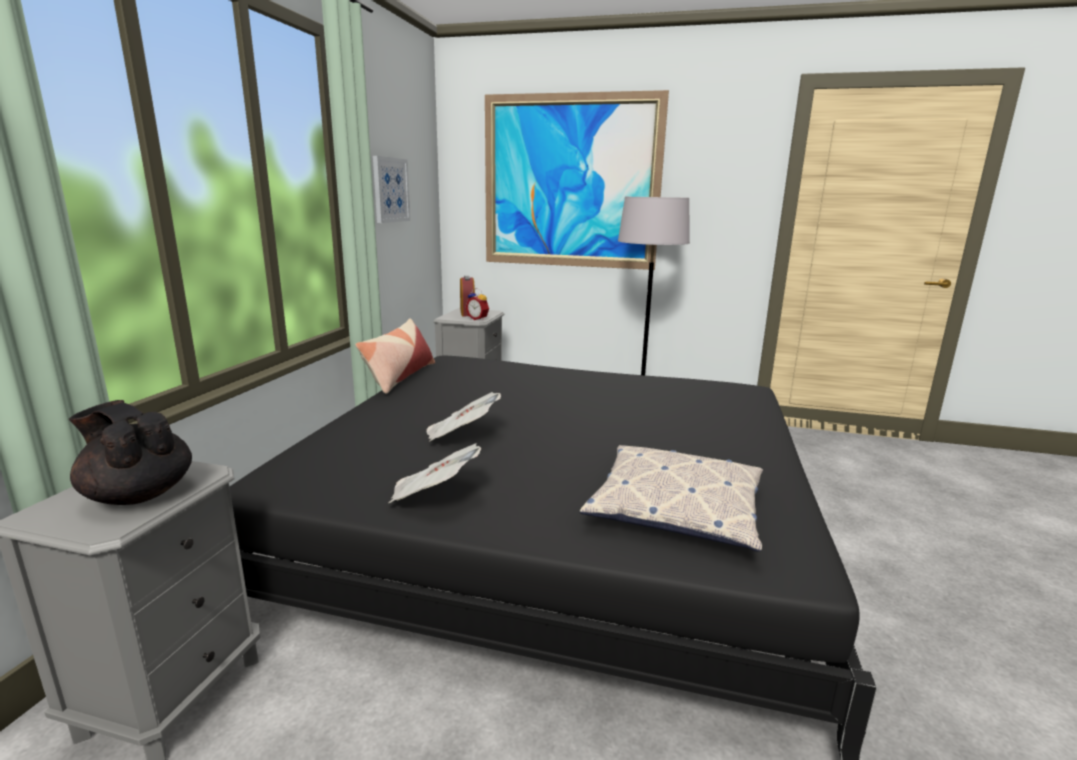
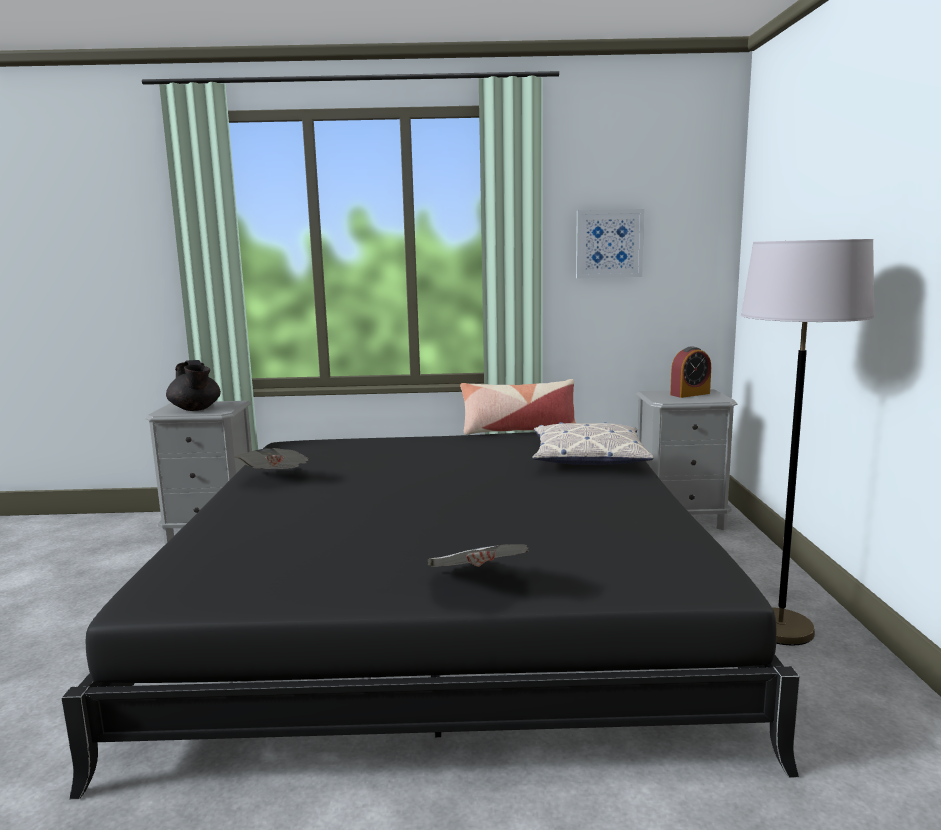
camera: 75 degrees right, 5 degrees down
(138, 494) = (195, 409): black teapot -> black teapot turned 135 degrees clockwise
(461, 435) = (389, 468): newspaper -> newspaper (477, 583)
(478, 319) = (668, 400): alarm clock -> none
(570, 182) = (823, 221): picture -> none
(676, 508) = (261, 550): pillow -> pillow (588, 457)

